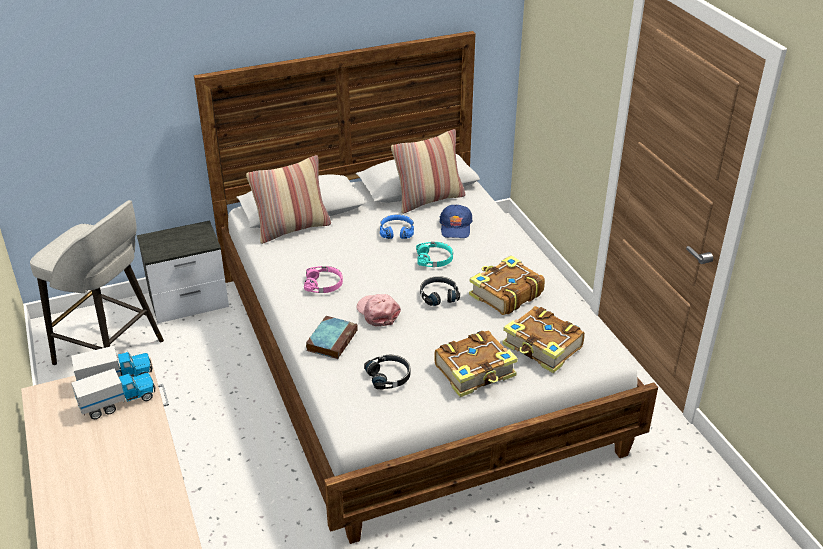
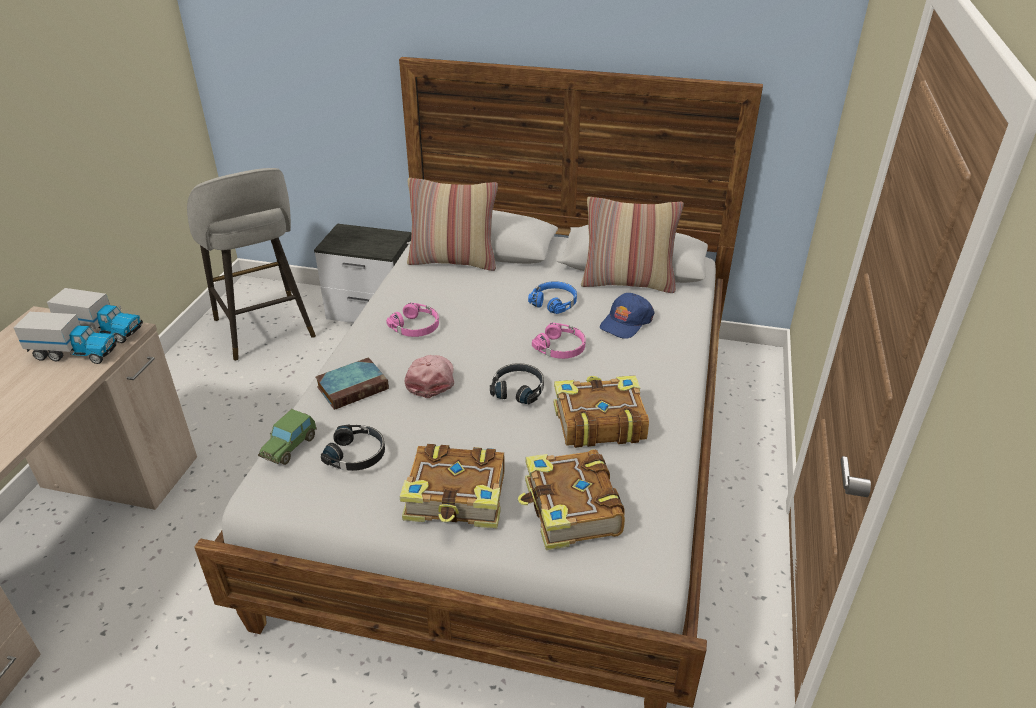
camera: 35 degrees right, 0 degrees up
(339, 392) = (290, 447): none -> toy car
(434, 259) = (561, 348): turquoise headphones -> pink headphones

